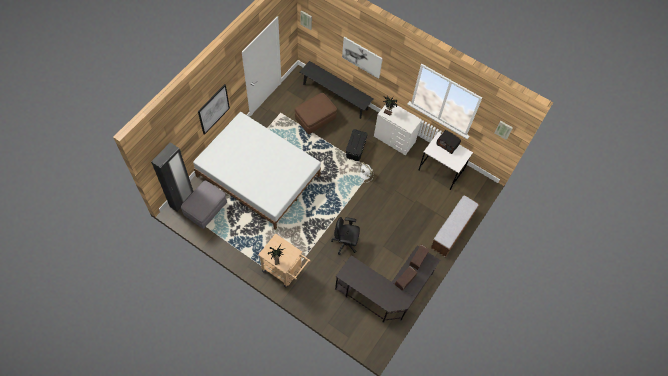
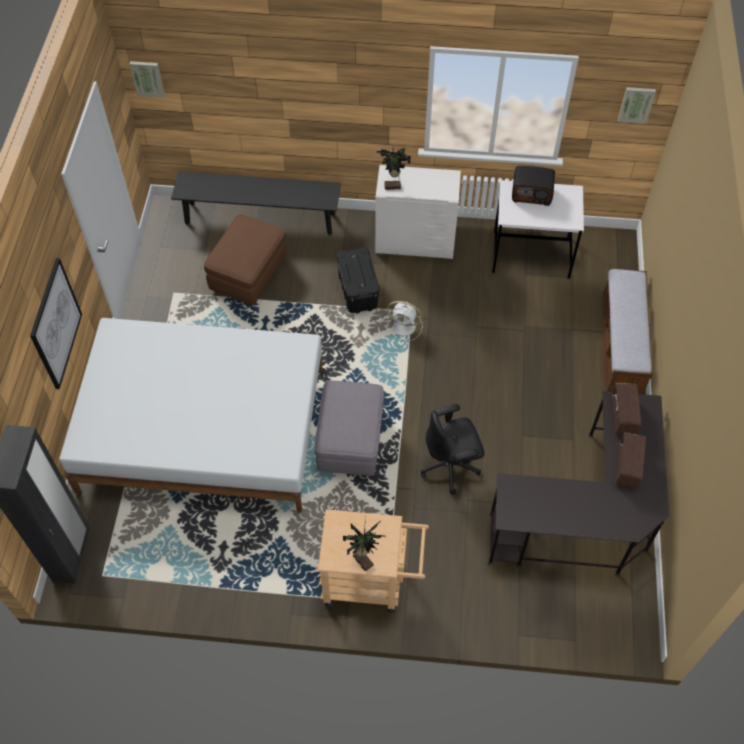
camera: 25 degrees left, 5 degrees down
(206, 209) = (135, 546): grey ottoman -> grey ottoman (350, 440)
(362, 57) = (294, 101): picture -> none

